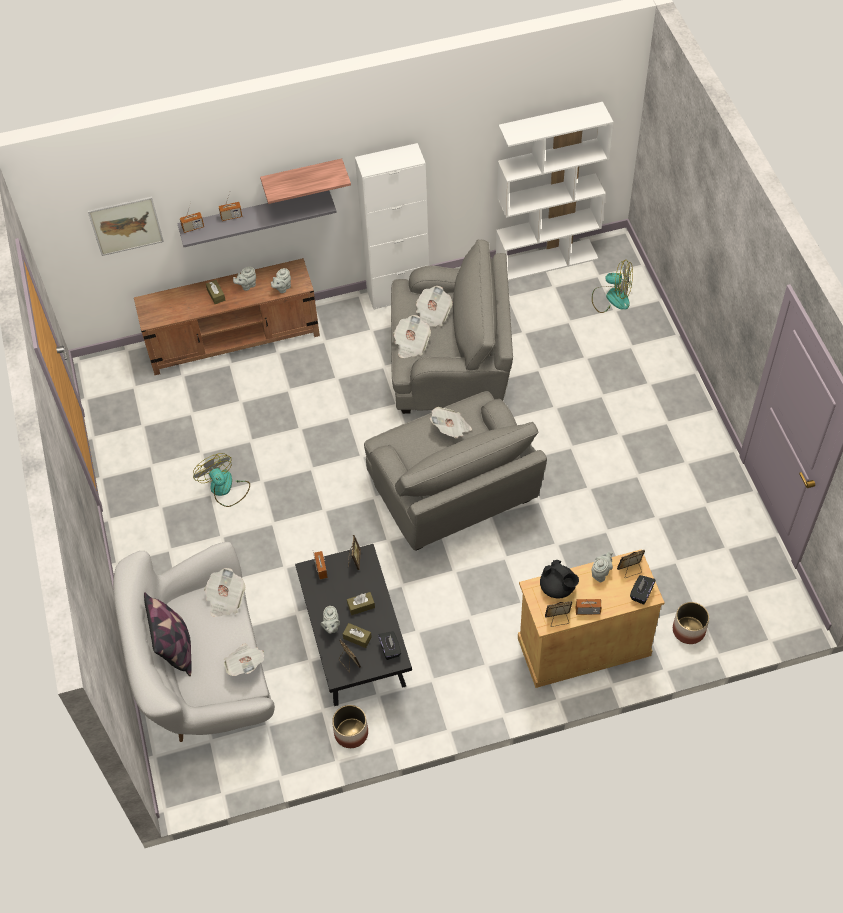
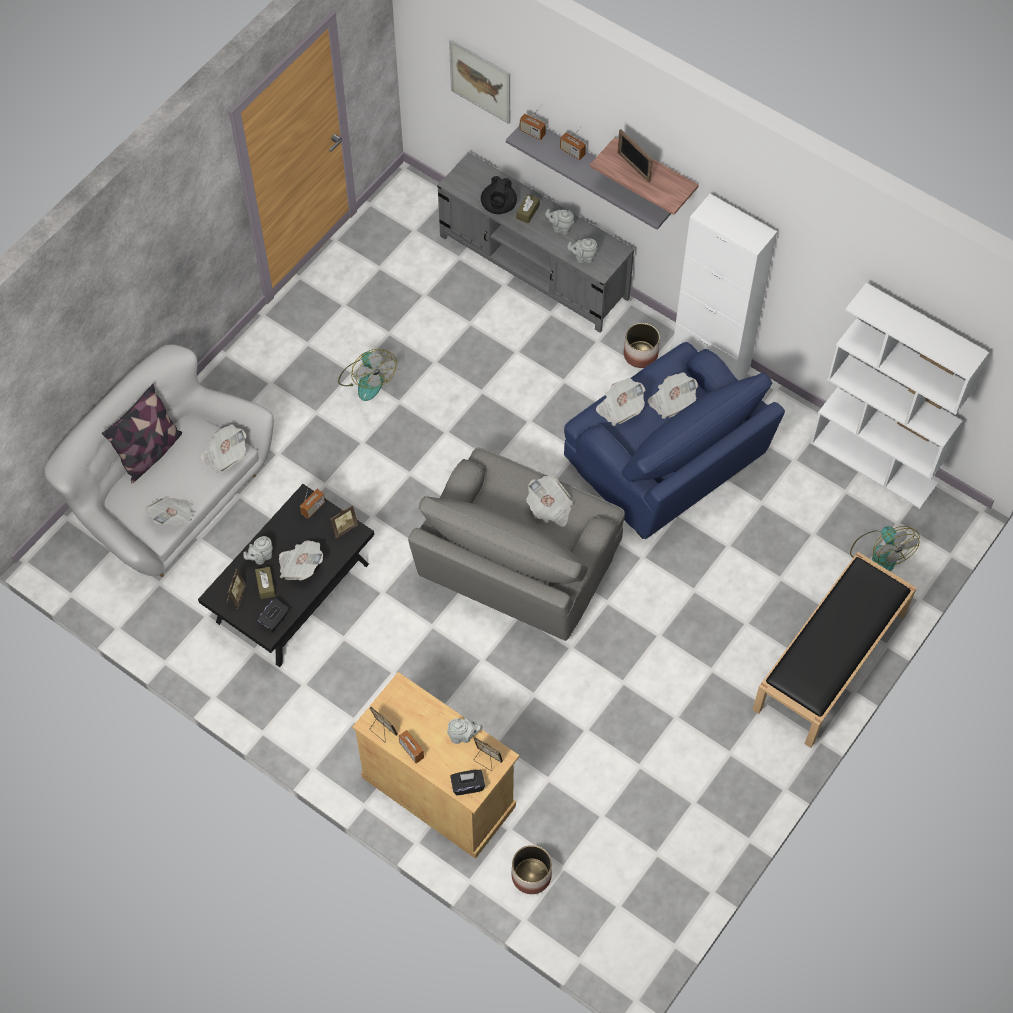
camera: 50 degrees right, 5 degrees up
(225, 489) = (367, 379): fan -> fan turned 135 degrees clockwise
(234, 339) = (534, 267): brown tv stand -> grey tv stand
(294, 181) = (633, 167): none -> picture frame
(351, 732) = (201, 654): planter -> planter (641, 354)
(361, 606) = (300, 566): brown tissue box -> newspaper
(451, 364) = (666, 465): grey armchair -> blue armchair
(558, 588) = (417, 709): black teapot -> black teapot (498, 206)
(665, 370) = (830, 662): none -> black bench

